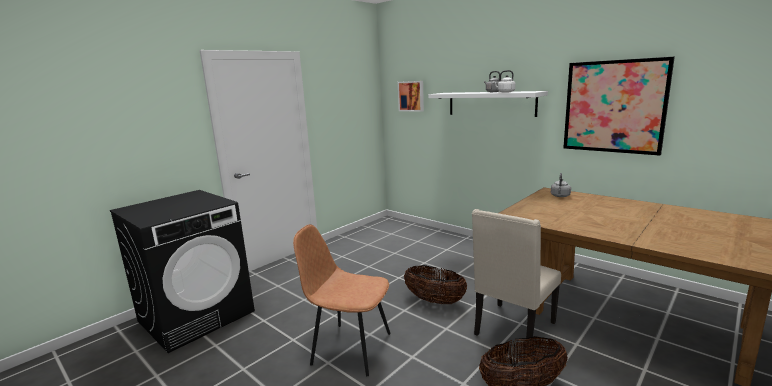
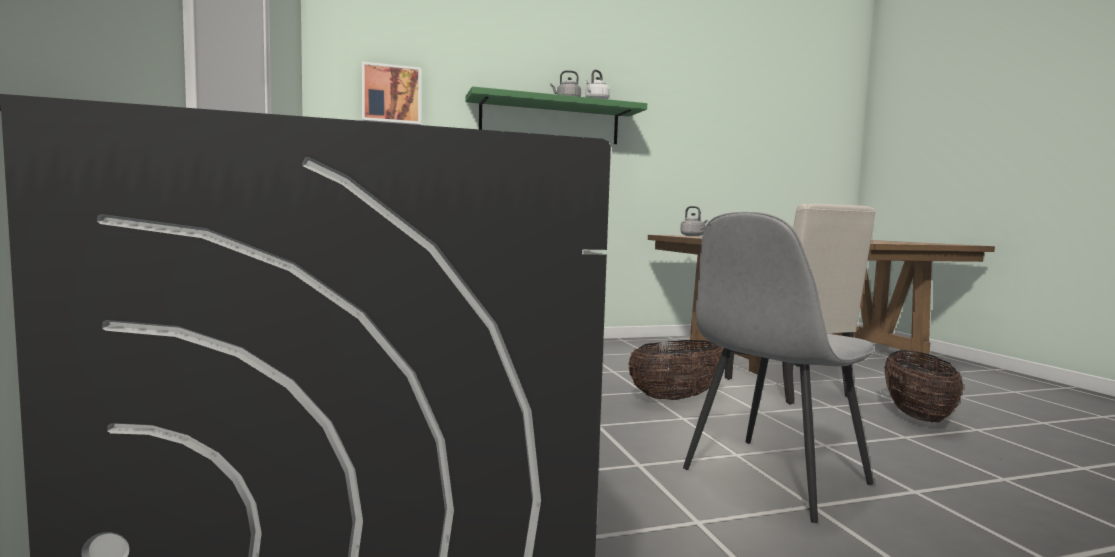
camera: 60 degrees left, 10 degrees down
(350, 348) = (772, 477): brown chair -> grey chair
(490, 103) = (550, 121): white shelf -> green shelf
(614, 106) = (699, 136): picture -> none

